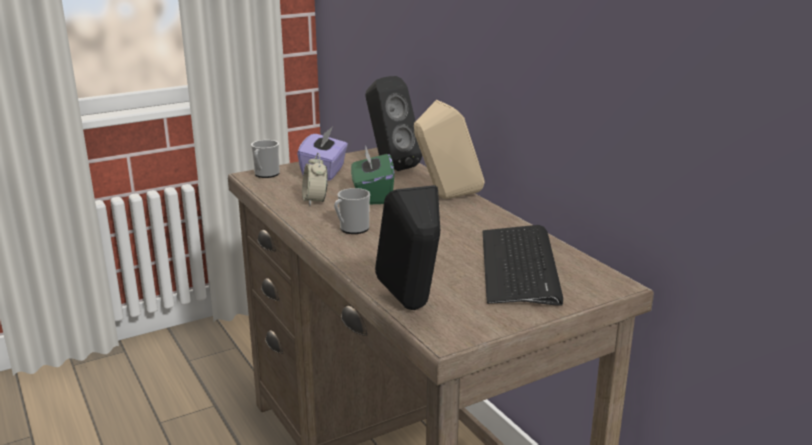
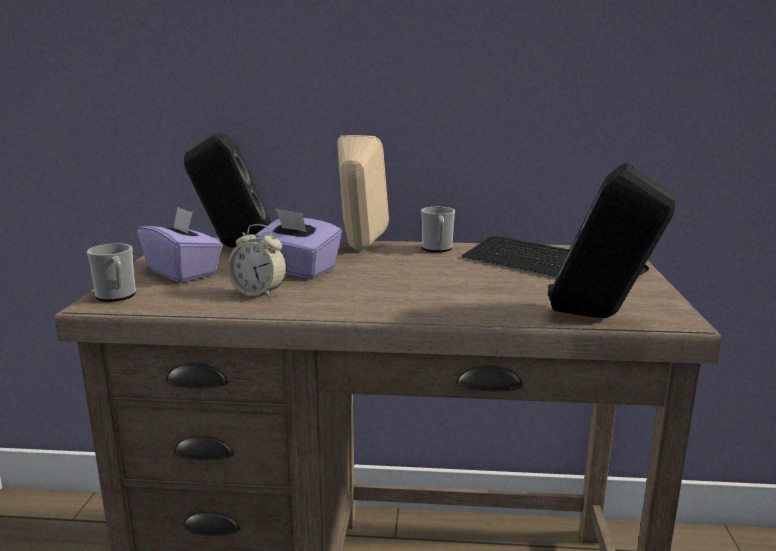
camera: 55 degrees left, 5 degrees down
(351, 229) = (370, 296): mug -> mug (437, 249)
(372, 196) = (296, 270): green tissue box -> purple tissue box

